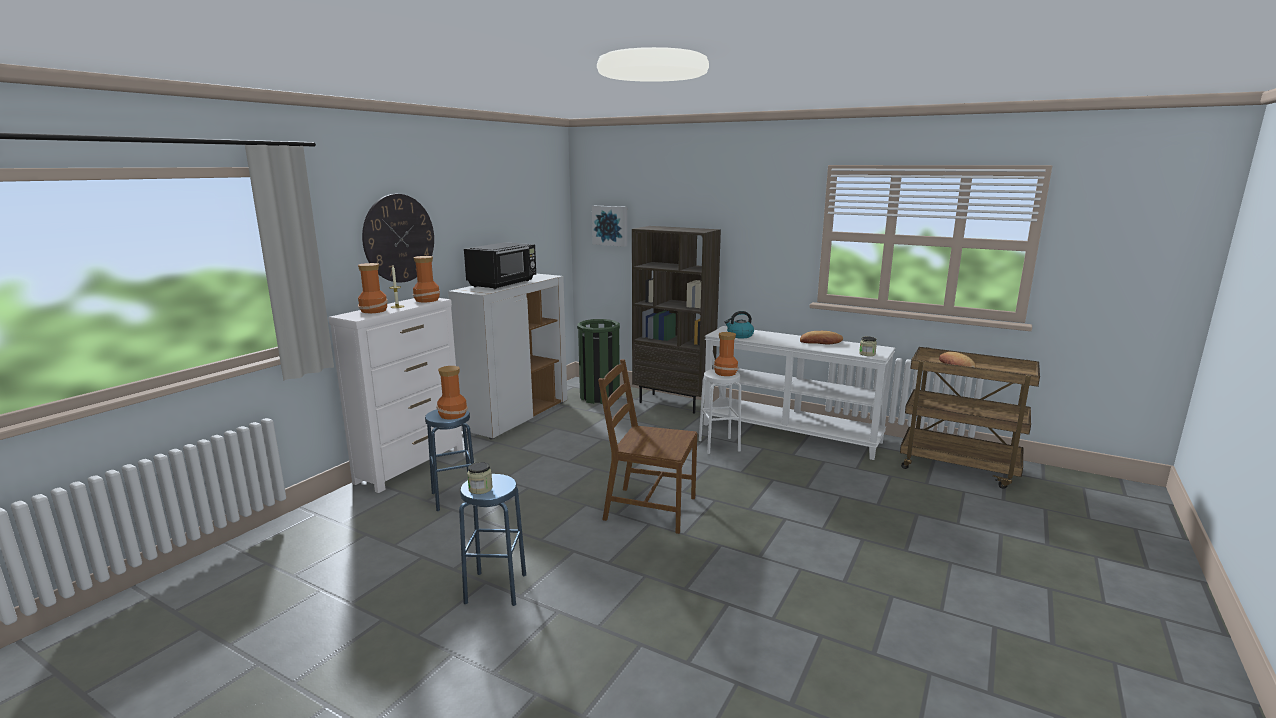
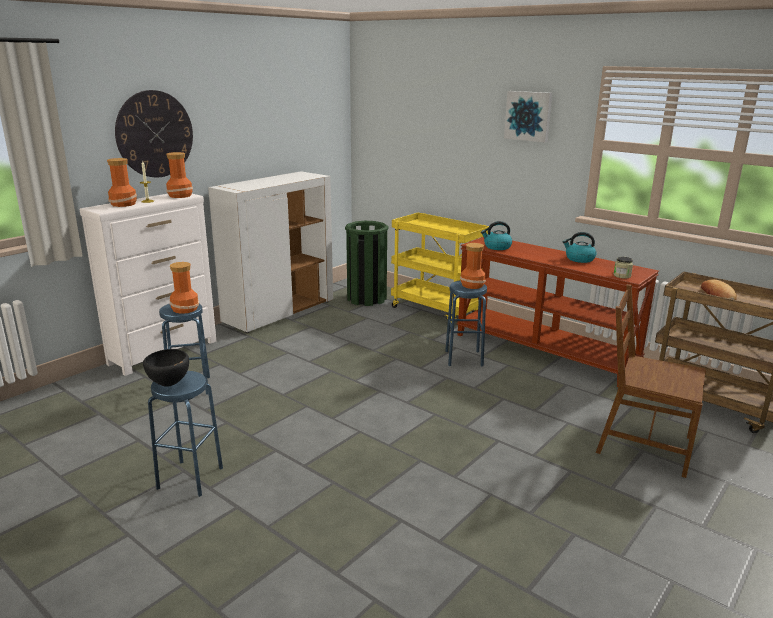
camera: 10 degrees right, 5 degrees up
(480, 489) = (169, 384): jar -> black bowl
(503, 283) = (265, 182): black microwave -> none
(610, 225) = (386, 125): picture -> picture (528, 116)
(649, 509) = (365, 416): brown chair -> brown chair (643, 445)
(674, 403) = (437, 310): brown bookcase -> yellow cart
(719, 445) = (464, 358): white stool -> blue stool
(791, 433) = (544, 351): white console table -> brown console table
(820, 342) = (579, 259): bread -> kettle

